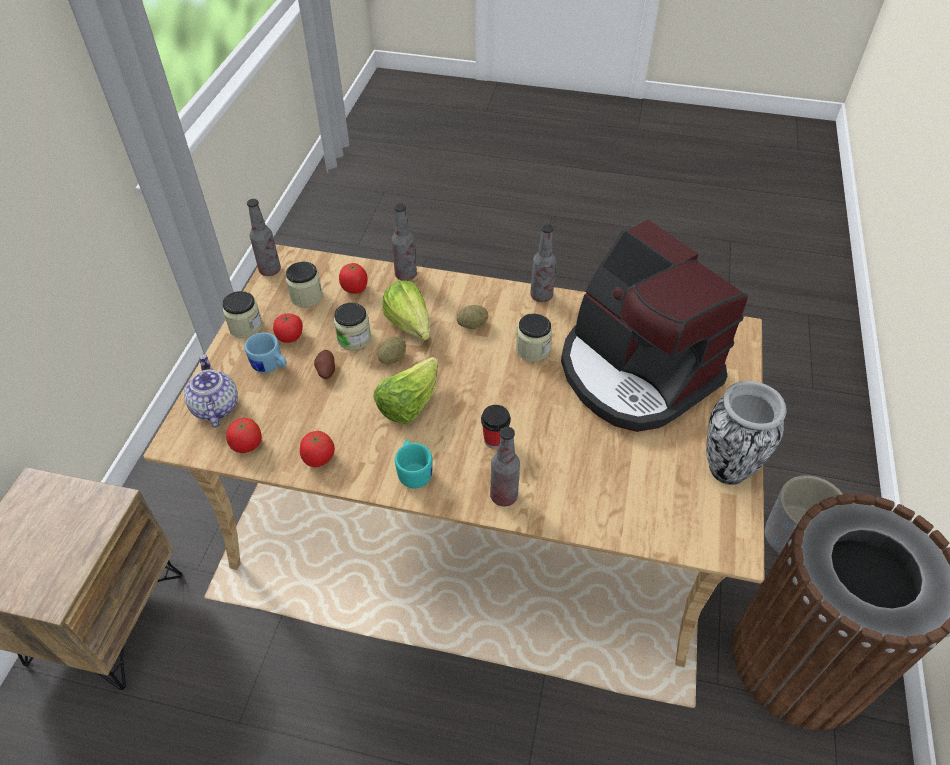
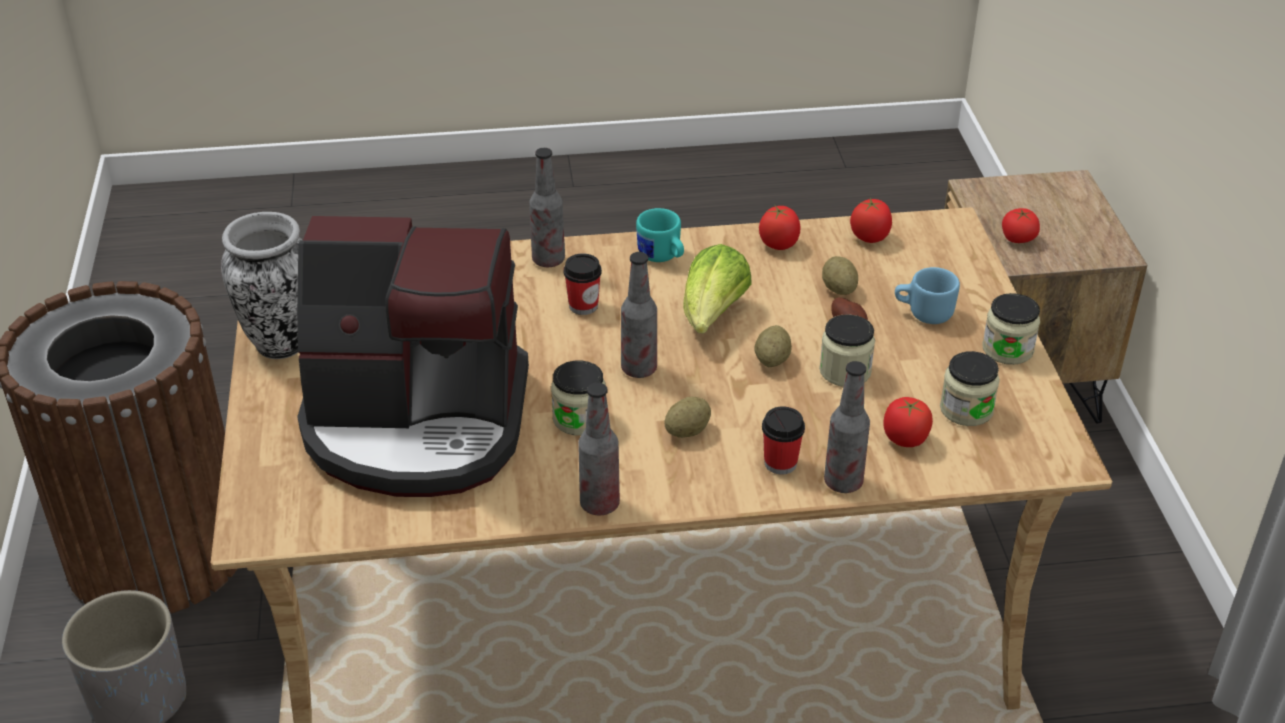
camera: 160 degrees right, 10 degrees down
(215, 407) = (945, 260): teapot -> none
(270, 270) = (1062, 434): bottle -> bottle (639, 369)
(290, 336) = (935, 352): tomato -> tomato (1018, 238)
(308, 402) = (839, 289): none -> potato
(411, 329) = (774, 403): lettuce -> none
(431, 293) = (780, 463): none -> cup
(635, 372) = (417, 424): coffee machine -> coffee machine turned 150 degrees clockwise

